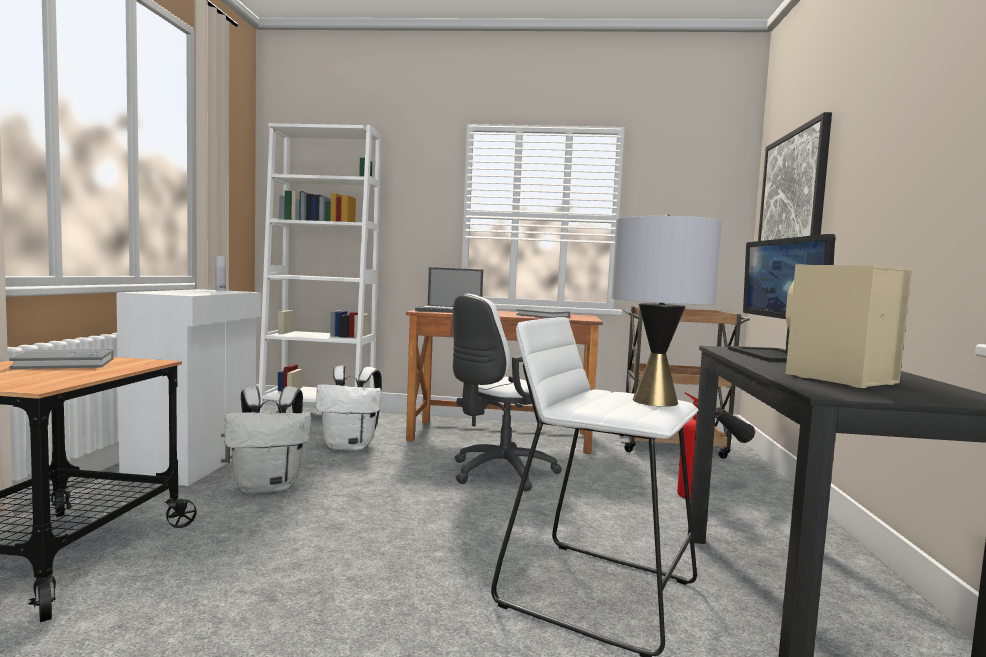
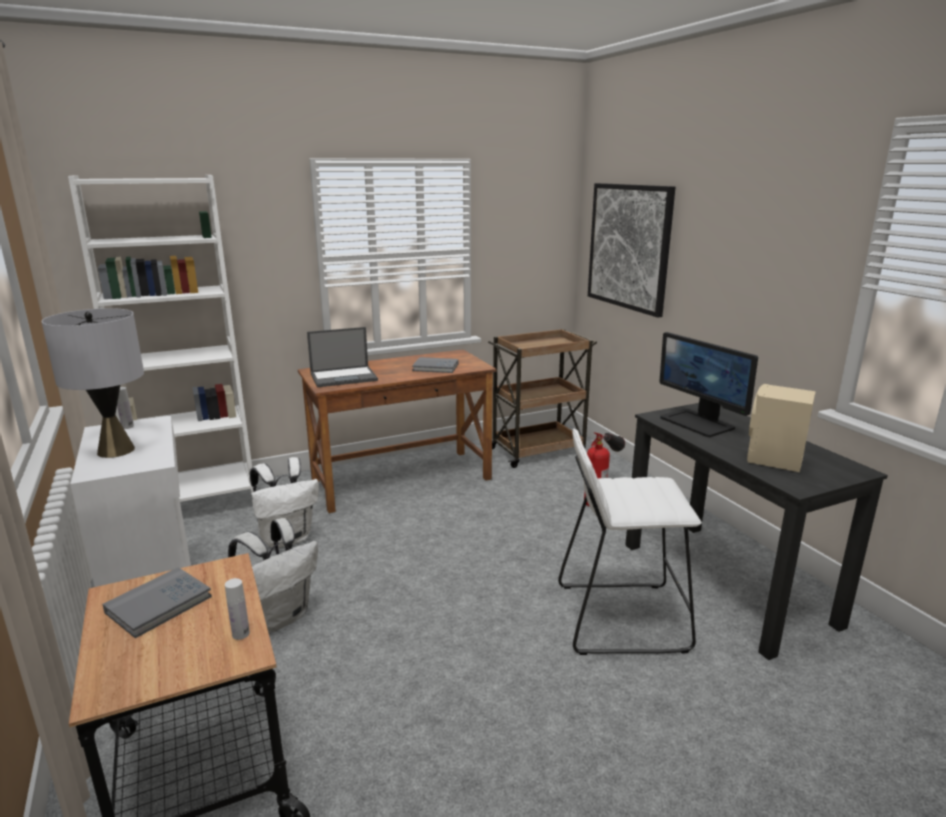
camera: 30 degrees left, 15 degrees up
(64, 380) = (241, 634): none -> white bottle
(498, 473) = (448, 527): white office chair -> none
(655, 401) = (657, 486): grey table lamp -> grey table lamp (116, 450)

